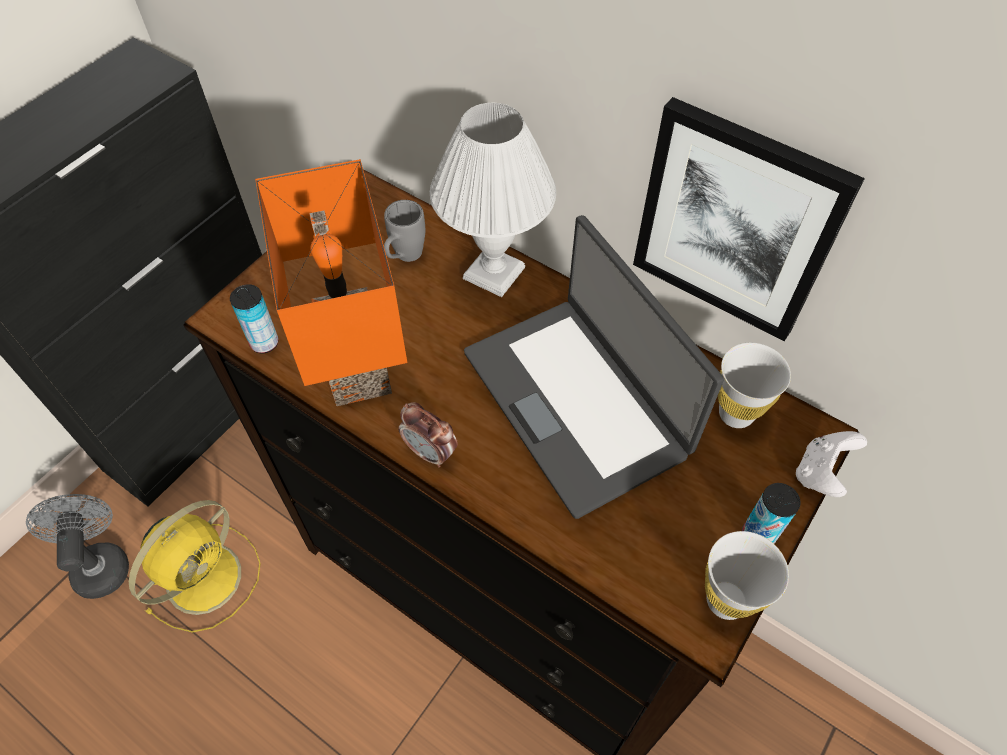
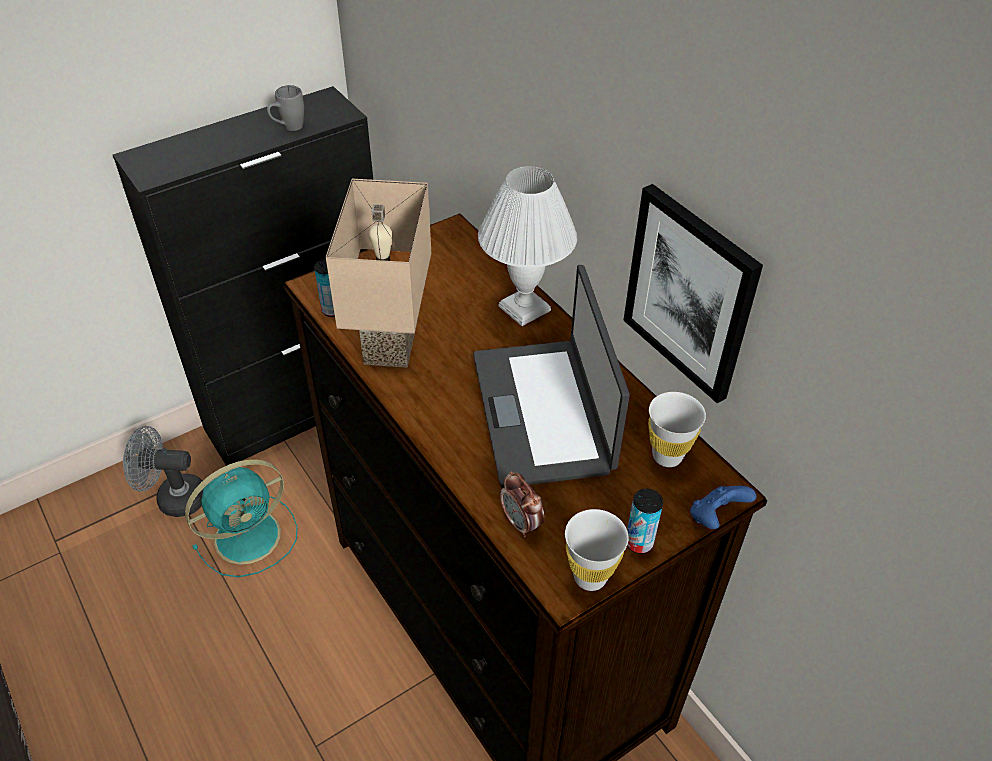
camera: 20 degrees right, 10 degrees down
(100, 563) = (174, 498): grey fan -> grey fan turned 90 degrees counterclockwise
(206, 575) = (250, 535): yellow fan -> turquoise fan
(361, 364) = (395, 342): orange table lamp -> beige table lamp
(404, 258) = (461, 281): grey mug -> grey mug (288, 128)
(430, 452) = (416, 413): alarm clock -> alarm clock (521, 523)
(821, 473) = (715, 517): white game controller -> blue game controller

